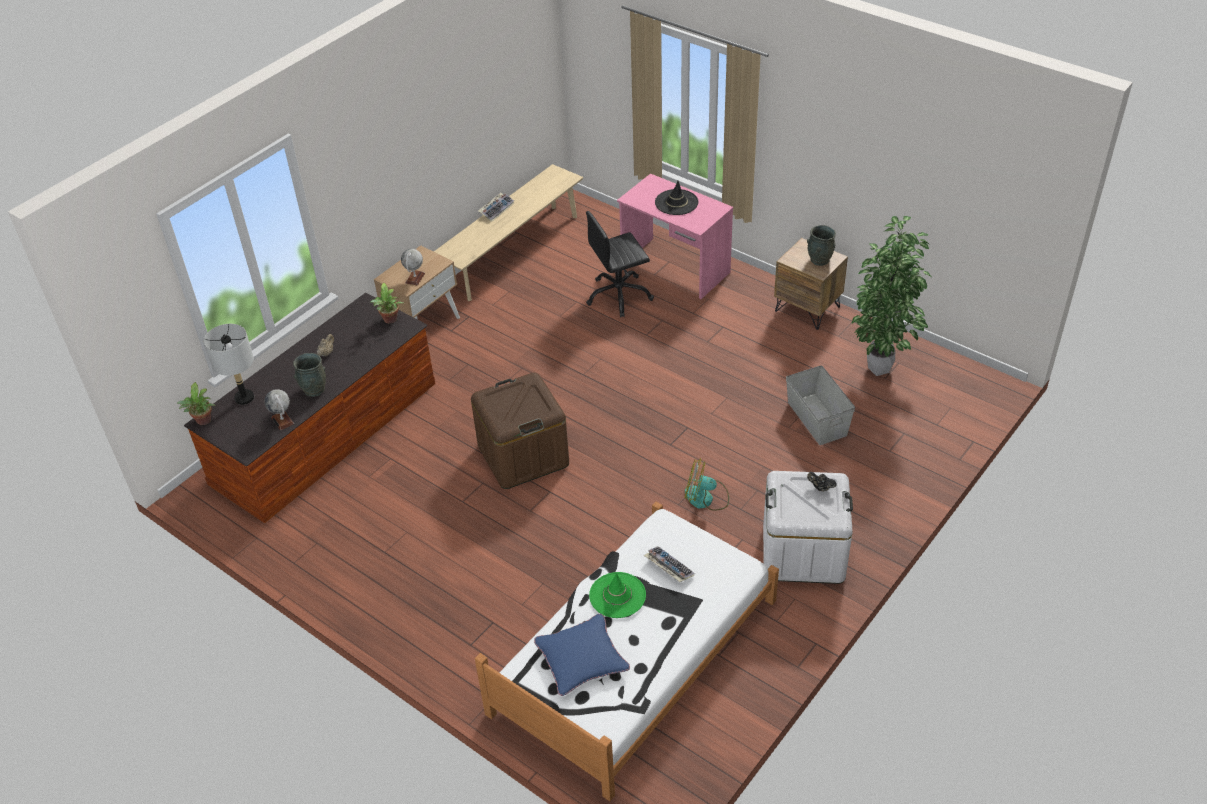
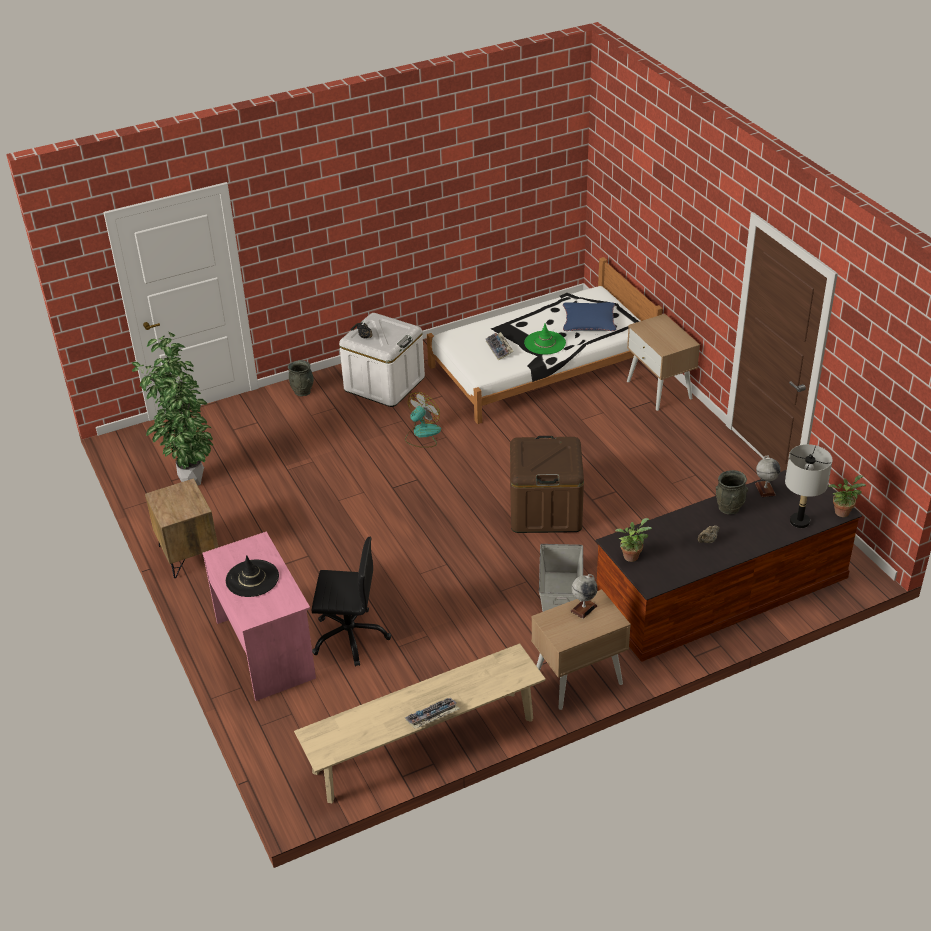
camera: 155 degrees left, 5 degrees down
(467, 669) = (659, 390): none -> beige nightstand
(705, 498) = (422, 434): fan -> fan turned 90 degrees counterclockwise
(817, 418) = (284, 460): grey storage box -> grey storage box (560, 596)
(819, 260) = (174, 498): grey vase -> grey vase (303, 391)

